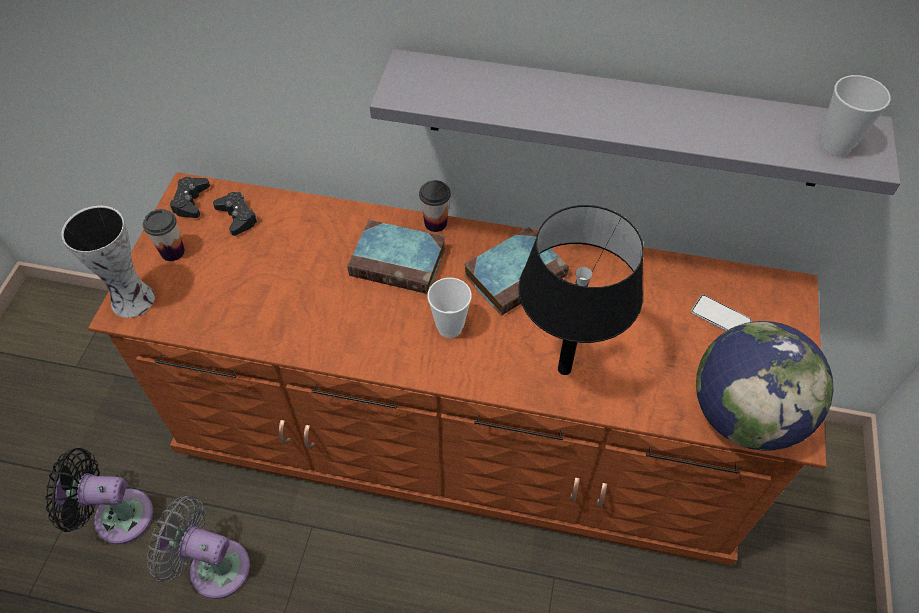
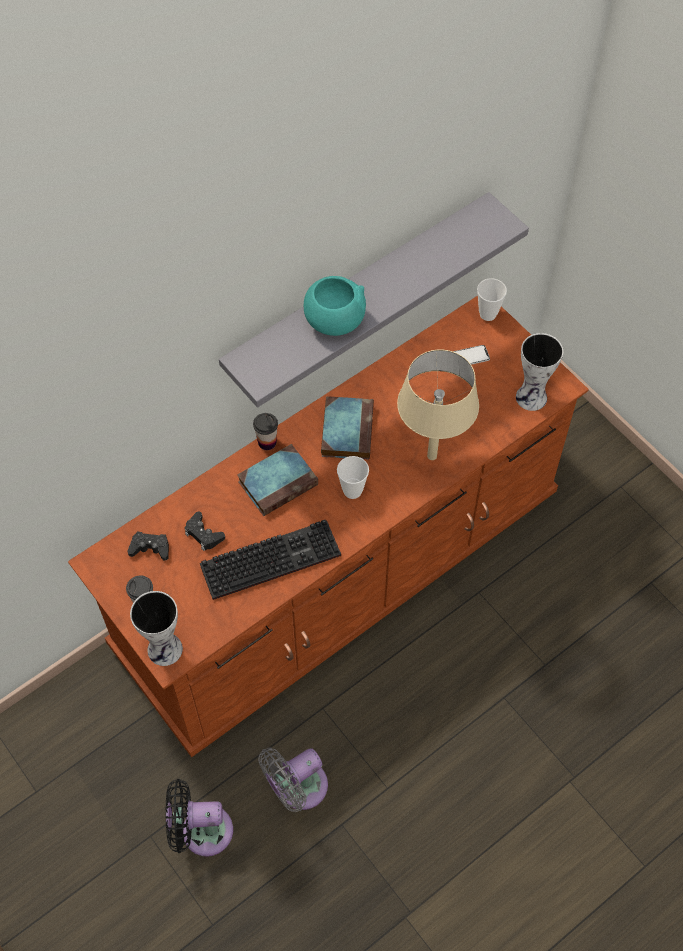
camera: 50 degrees left, 5 degrees up
(117, 516) = (201, 831): black fan -> black fan turned 45 degrees clockwise
(191, 201) = (107, 567): black game controller -> black game controller (203, 534)
(308, 314) = (272, 557): none -> keyboard
(544, 100) = (334, 321): none -> turquoise bowl
(564, 369) = (432, 456): black table lamp -> beige table lamp
(744, 415) = (532, 398): globe -> vase
(835, 146) = (484, 230): cup -> cup (488, 314)

